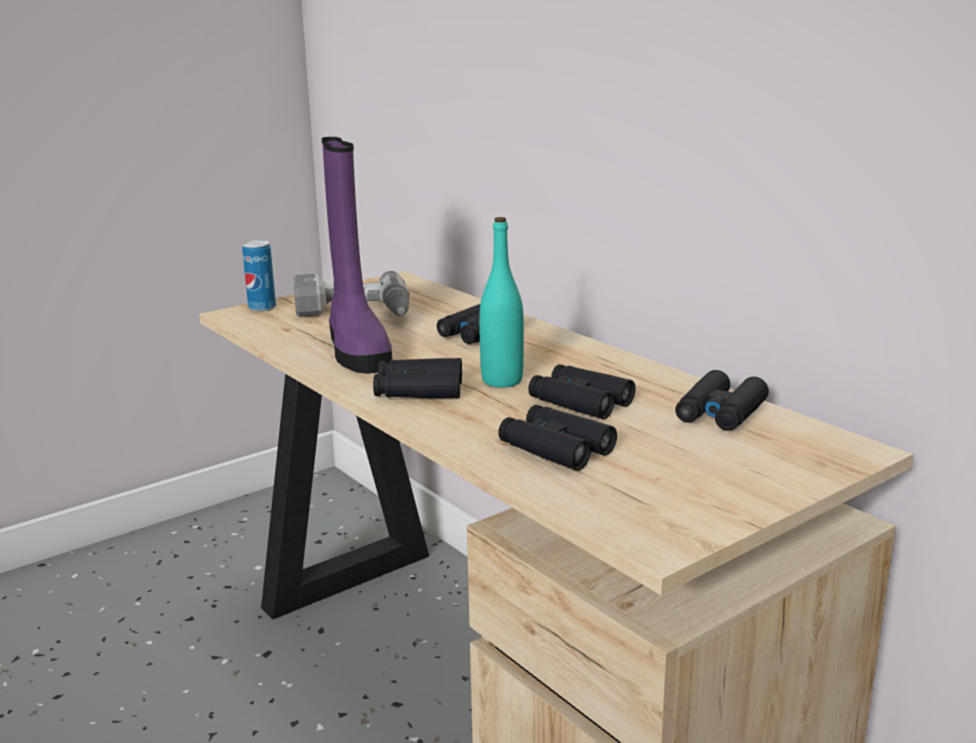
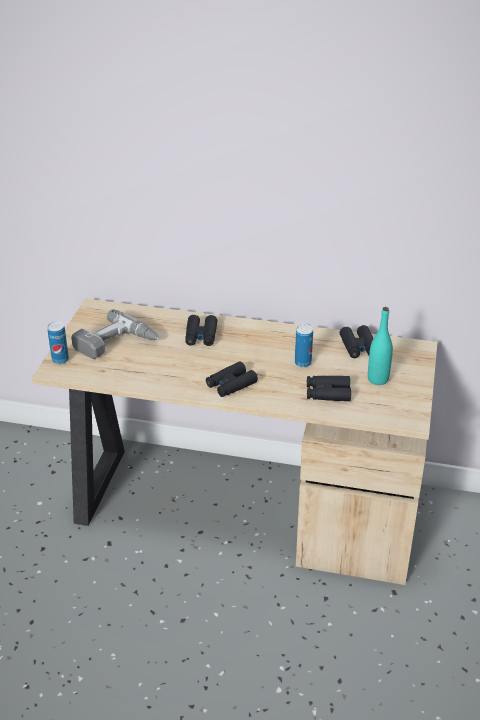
camera: 40 degrees left, 15 degrees up
(356, 350) = (162, 371): purple boot -> none
(502, 381) = (256, 364): turquoise bottle -> turquoise bottle (378, 379)
(580, 402) = (303, 363): black binoculars -> can

